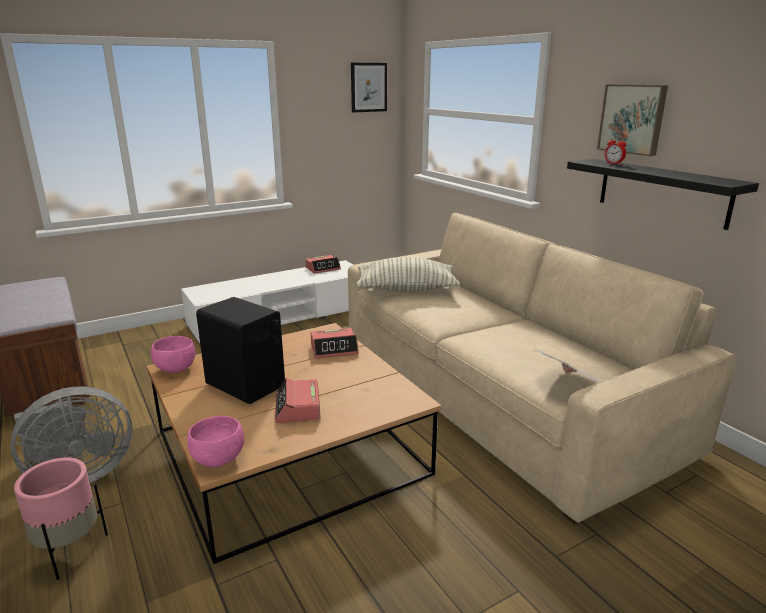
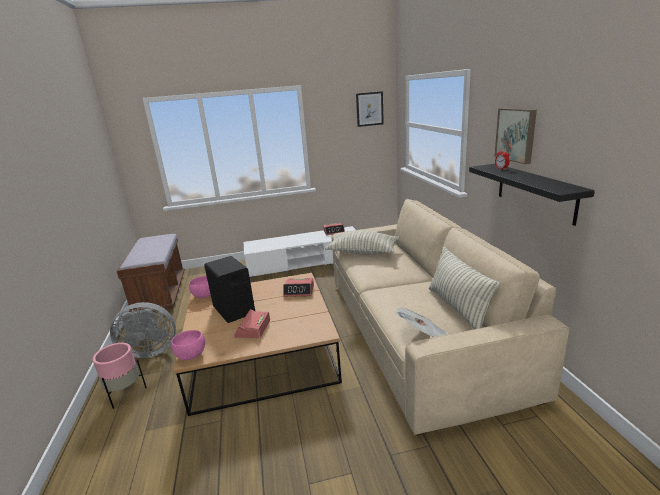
camera: 20 degrees right, 0 degrees up
(584, 348) = (458, 308): none -> pillow

